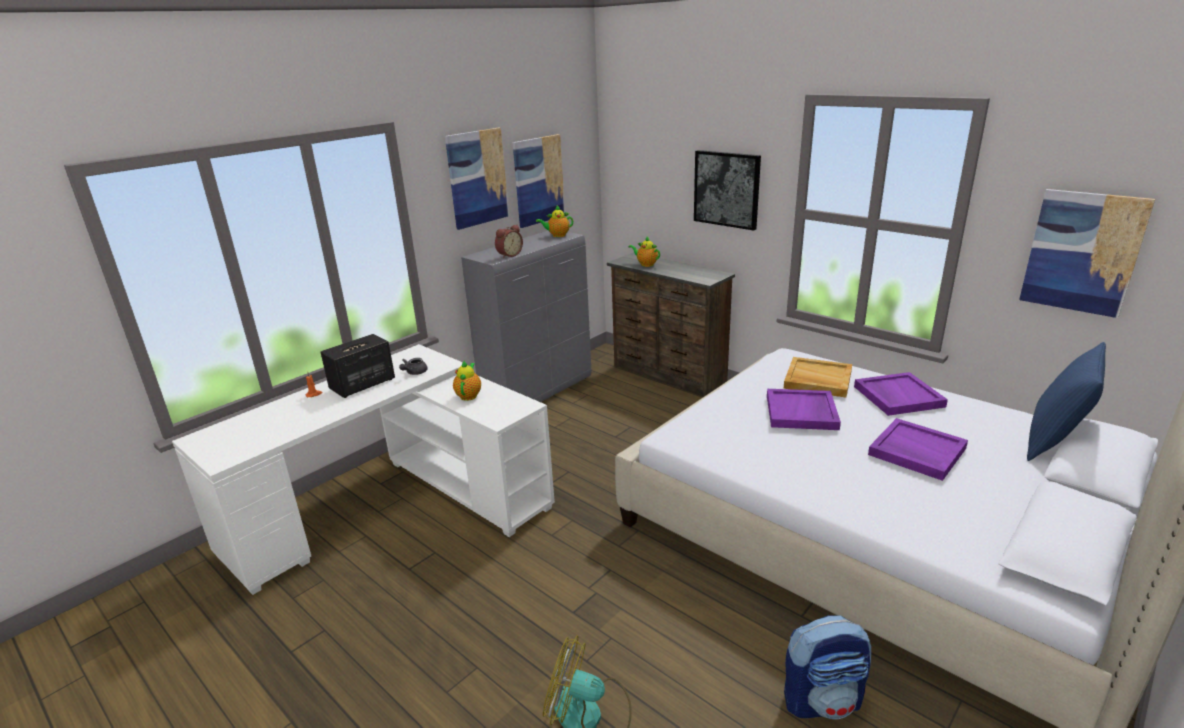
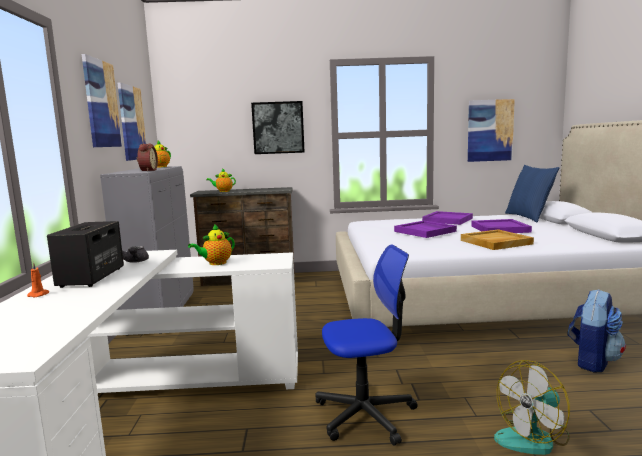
camera: 45 degrees left, 15 degrees down
(469, 395) = (215, 263): teapot -> teapot turned 90 degrees counterclockwise
(515, 596) = (365, 414): none -> office chair
(817, 380) = (402, 223): beige tray -> beige tray (495, 242)

